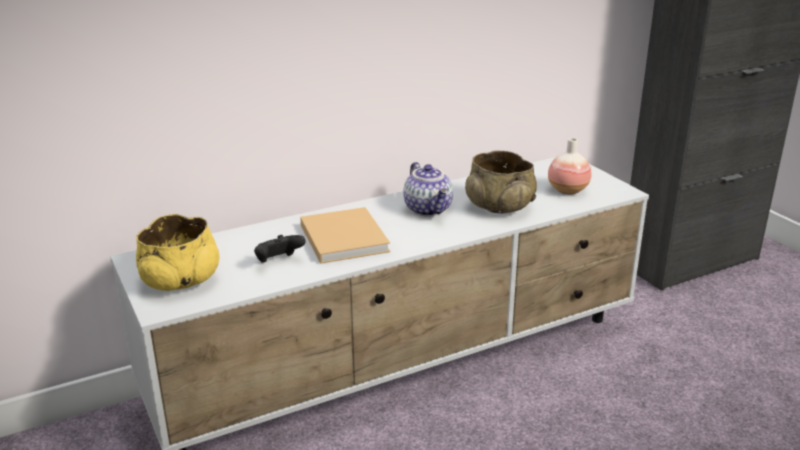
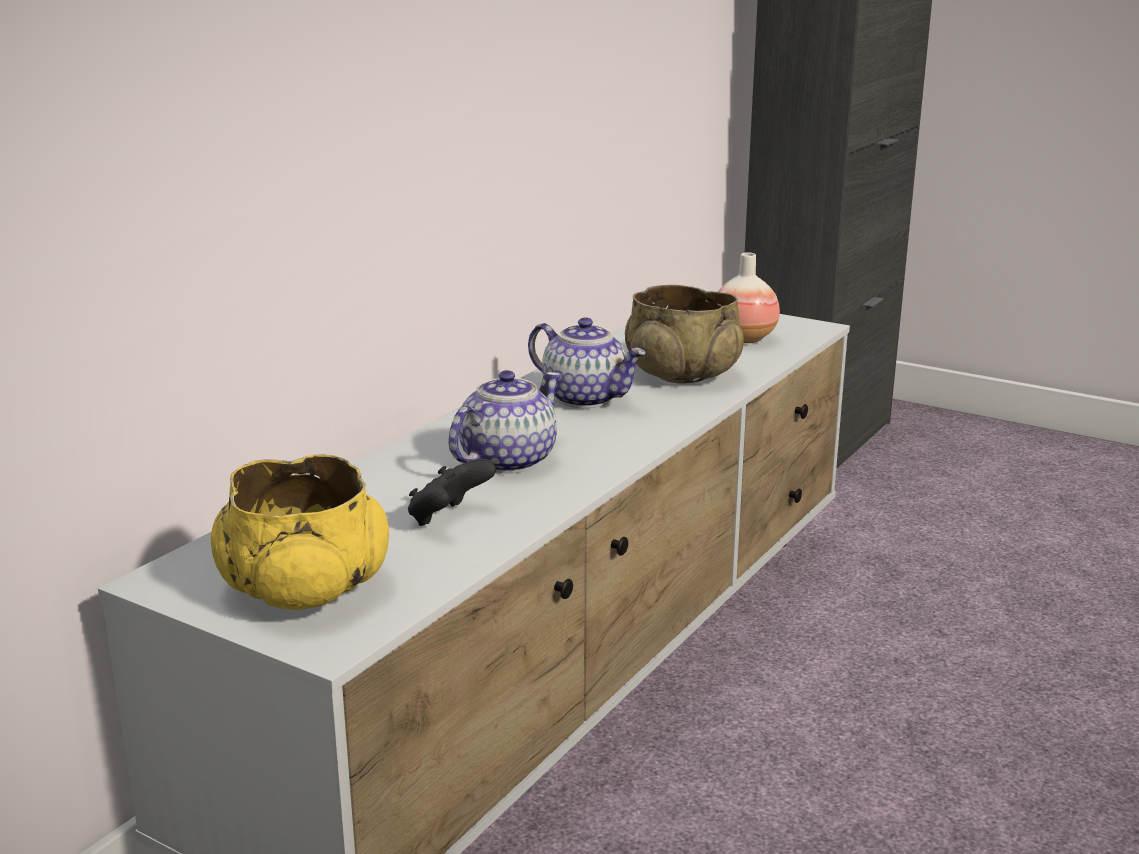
camera: 30 degrees left, 5 degrees down
(343, 237) = (506, 460): beige book -> teapot

